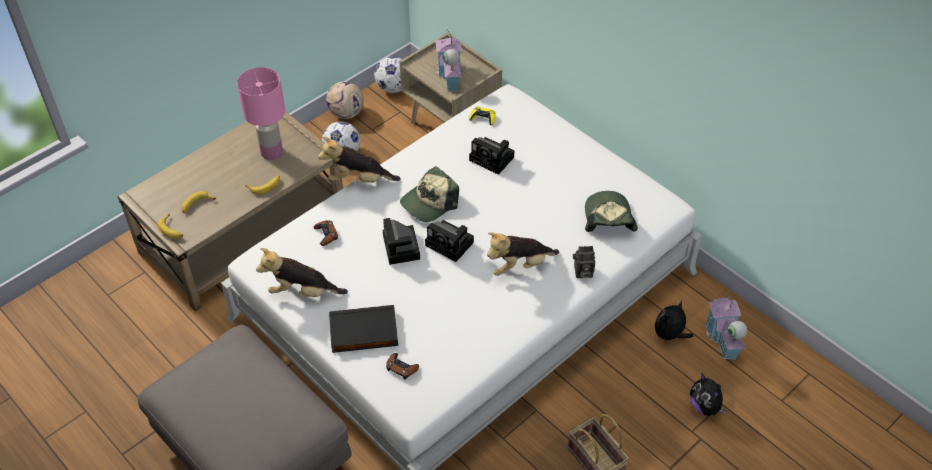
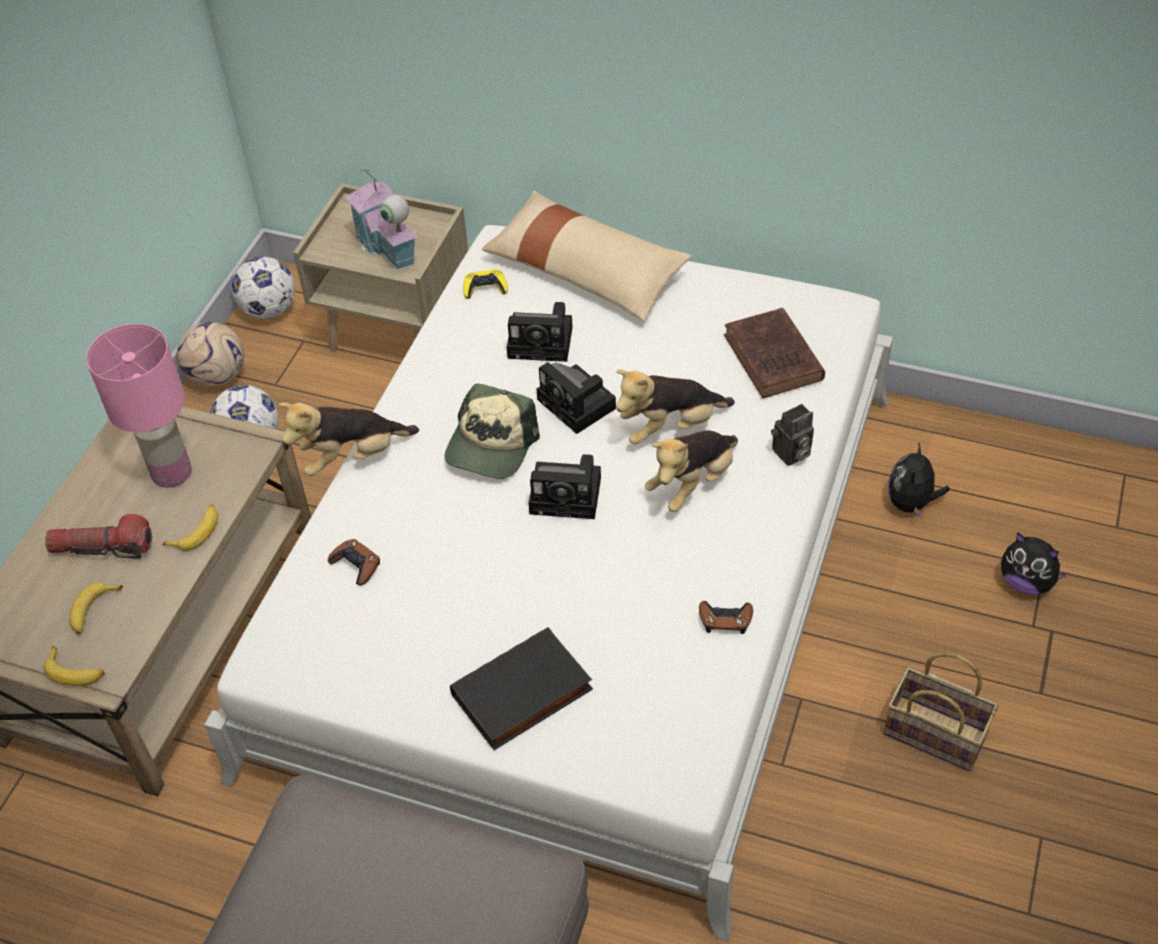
camera: 25 degrees left, 0 degrees up
(219, 176) = (103, 548): none -> flashlight
(302, 292) = (378, 674): plush toy -> plush toy (670, 427)
(401, 368) = (622, 722): brown game controller -> brown game controller (725, 619)
(402, 249) = (497, 535): camera -> camera (579, 405)
(542, 129) = (586, 271): none -> beige pillow
(608, 218) = (774, 359): cap -> brown book
(722, 339) = (984, 478): toy house -> none

